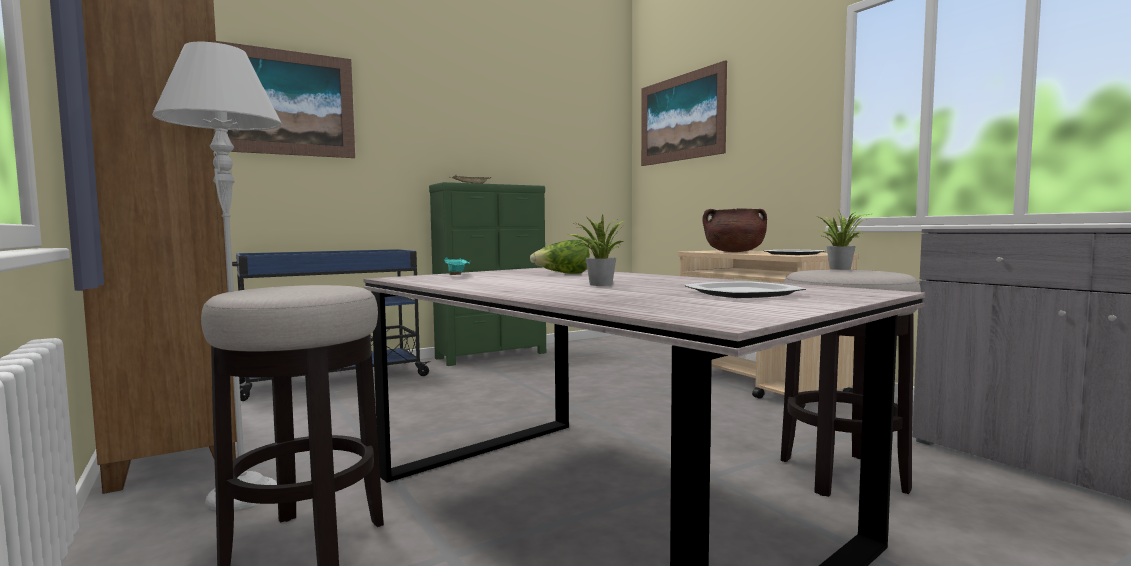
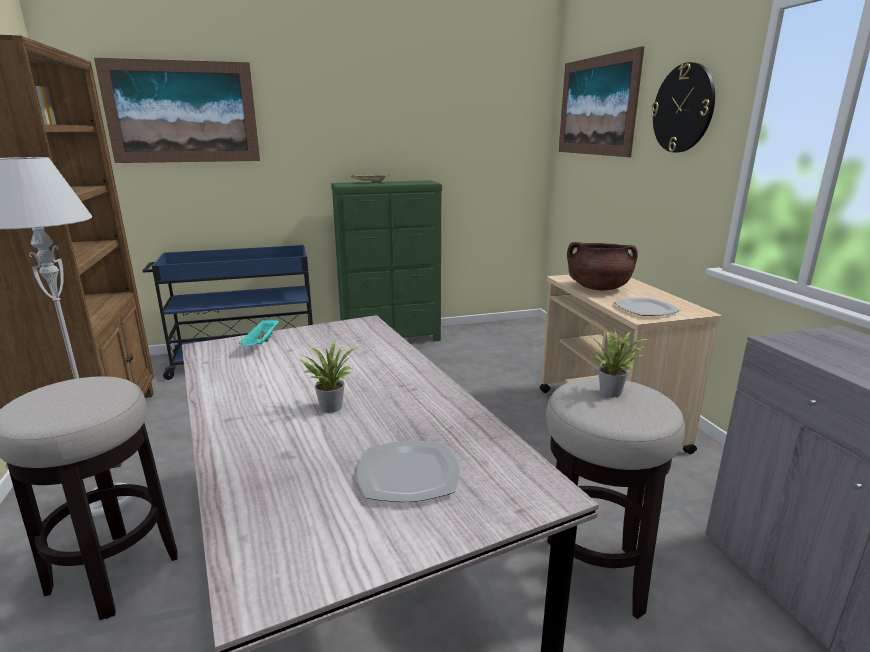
camera: 15 degrees right, 15 degrees up
(562, 274) = (352, 352): lettuce -> none
(775, 101) = (683, 108): none -> wall clock

